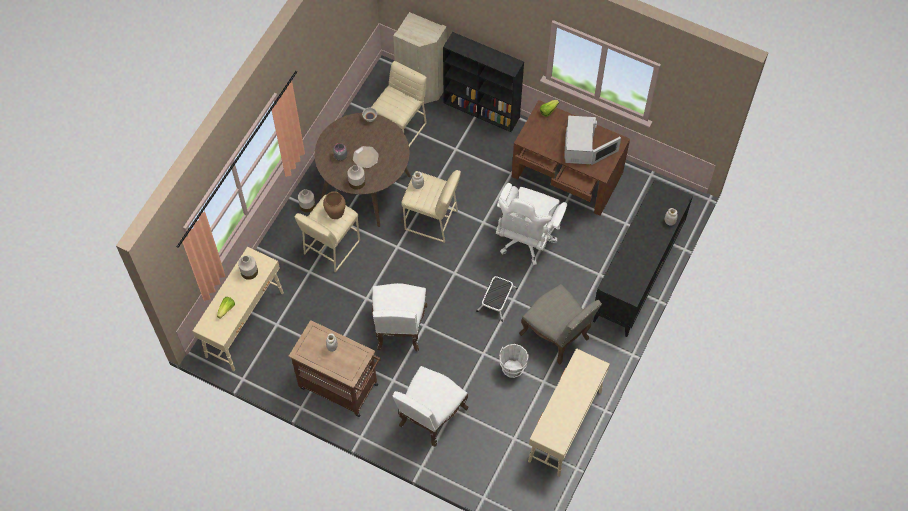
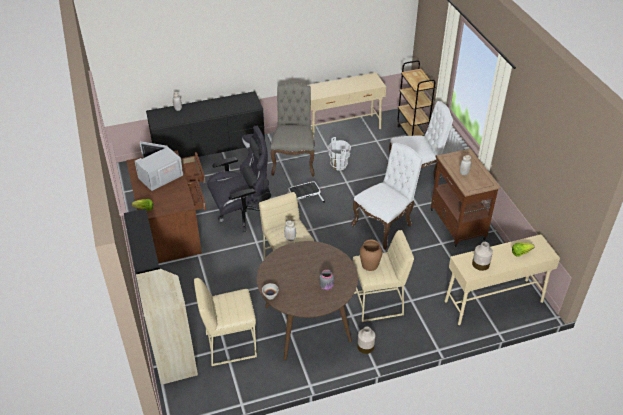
camera: 135 degrees left, 20 degrees down
(356, 182) = (335, 260): beige vase -> none
(365, 157) = (309, 271): plate -> none
(489, 482) = (412, 134): none -> brown cart
(527, 236) = (241, 215): white office chair -> black office chair

